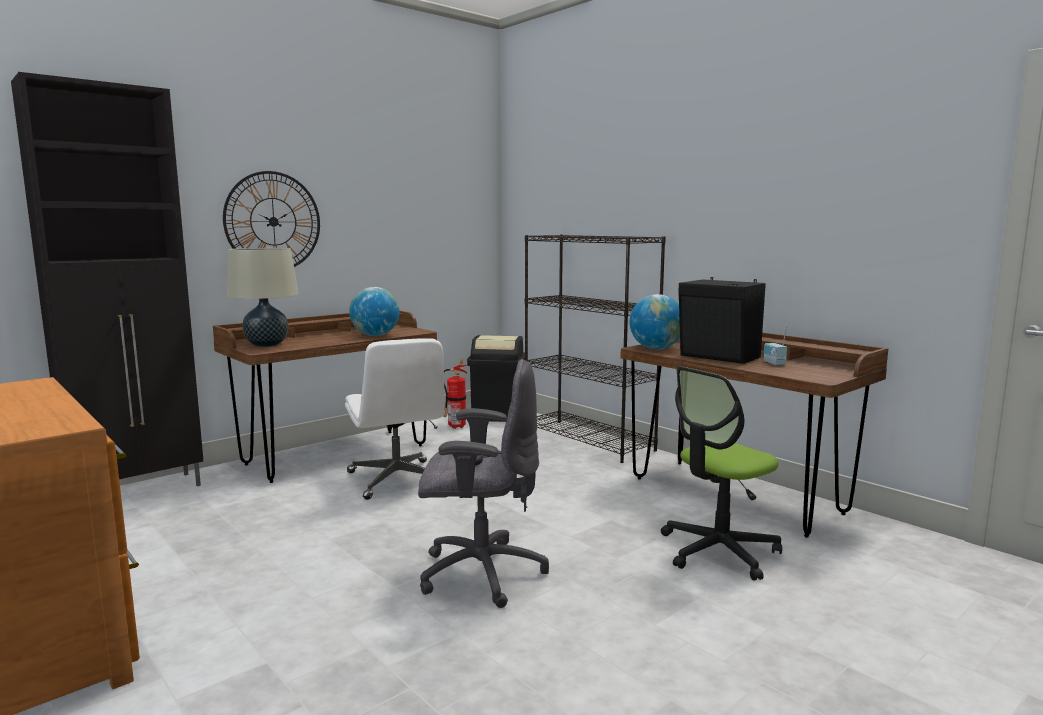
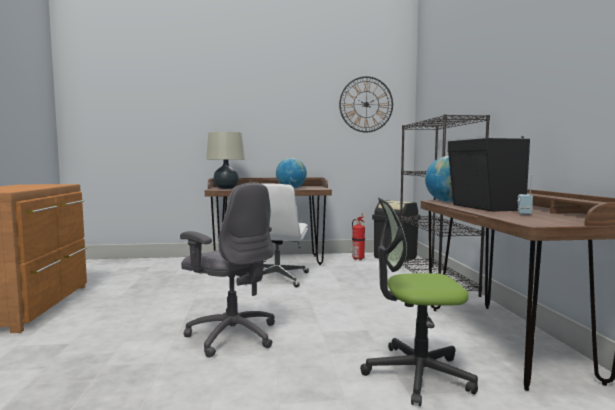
camera: 35 degrees right, 5 degrees down
(139, 492) = (162, 261): black cabinet -> none
(273, 221) = (250, 121): wall clock -> wall clock (366, 104)

